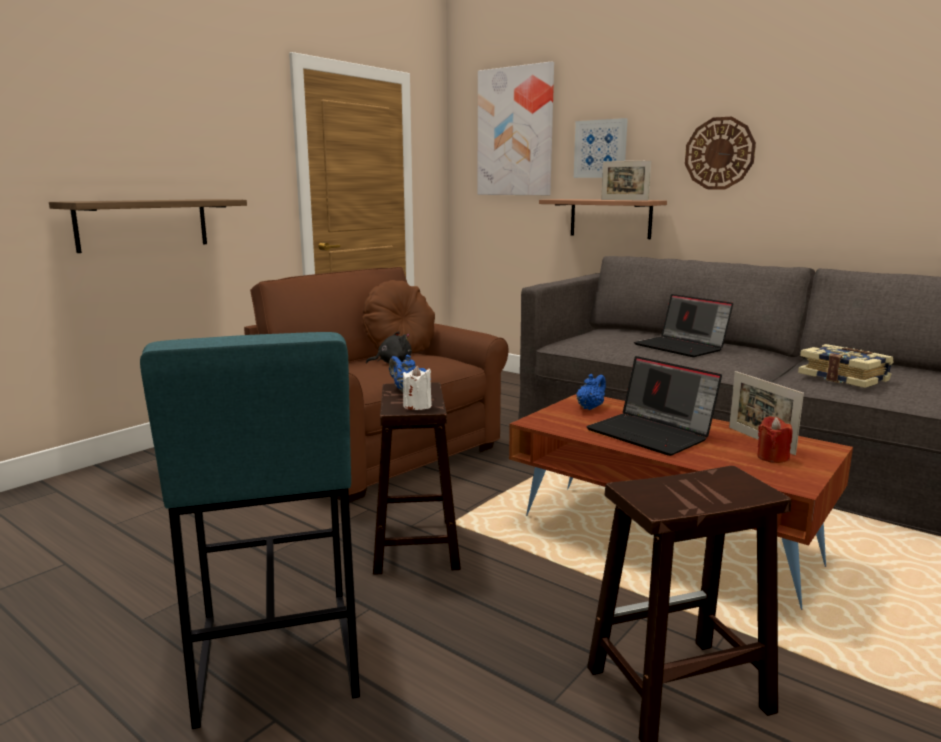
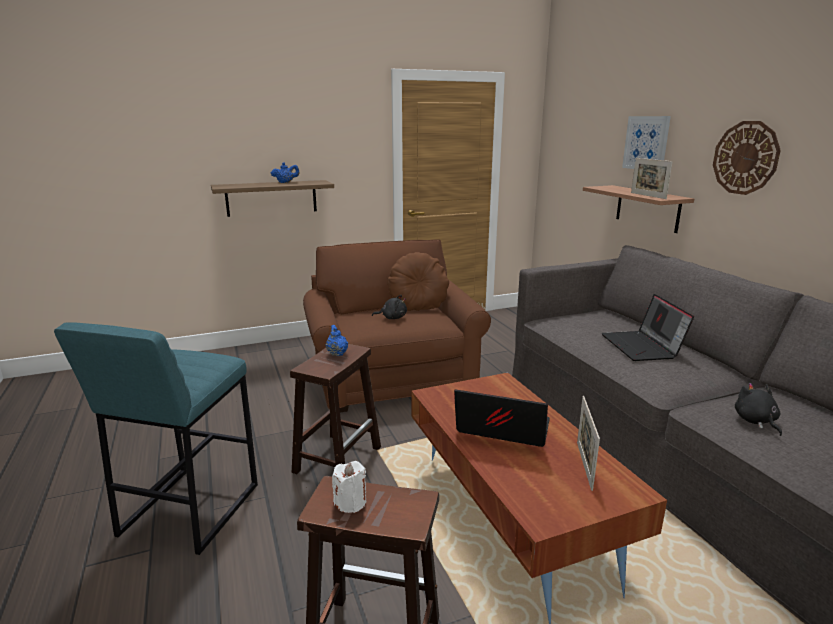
camera: 30 degrees right, 5 degrees up
(417, 406) = (322, 368): white candle -> white candle (350, 502)
(515, 132) = (586, 122): picture -> none
(590, 407) = (491, 390): blue teapot -> blue teapot (285, 182)
(652, 434) = (501, 430): laptop -> laptop turned 120 degrees clockwise
(772, 457) = (566, 486): red candle -> none
(844, 377) = (756, 421): book -> black plush toy

